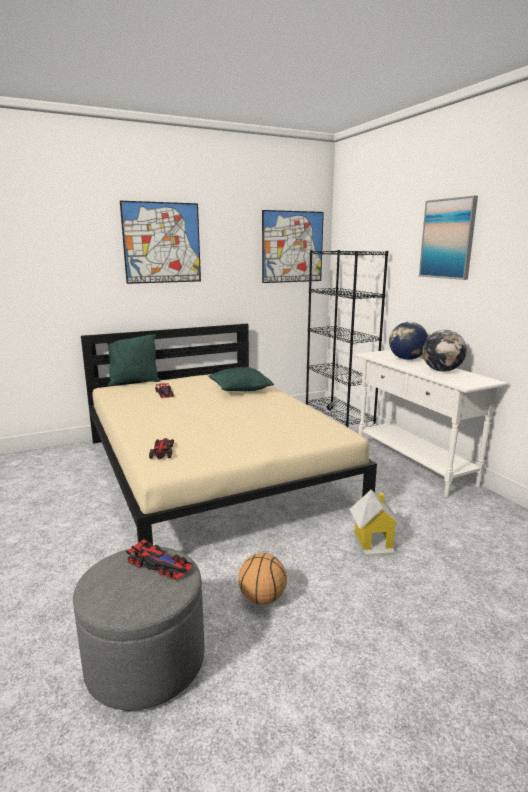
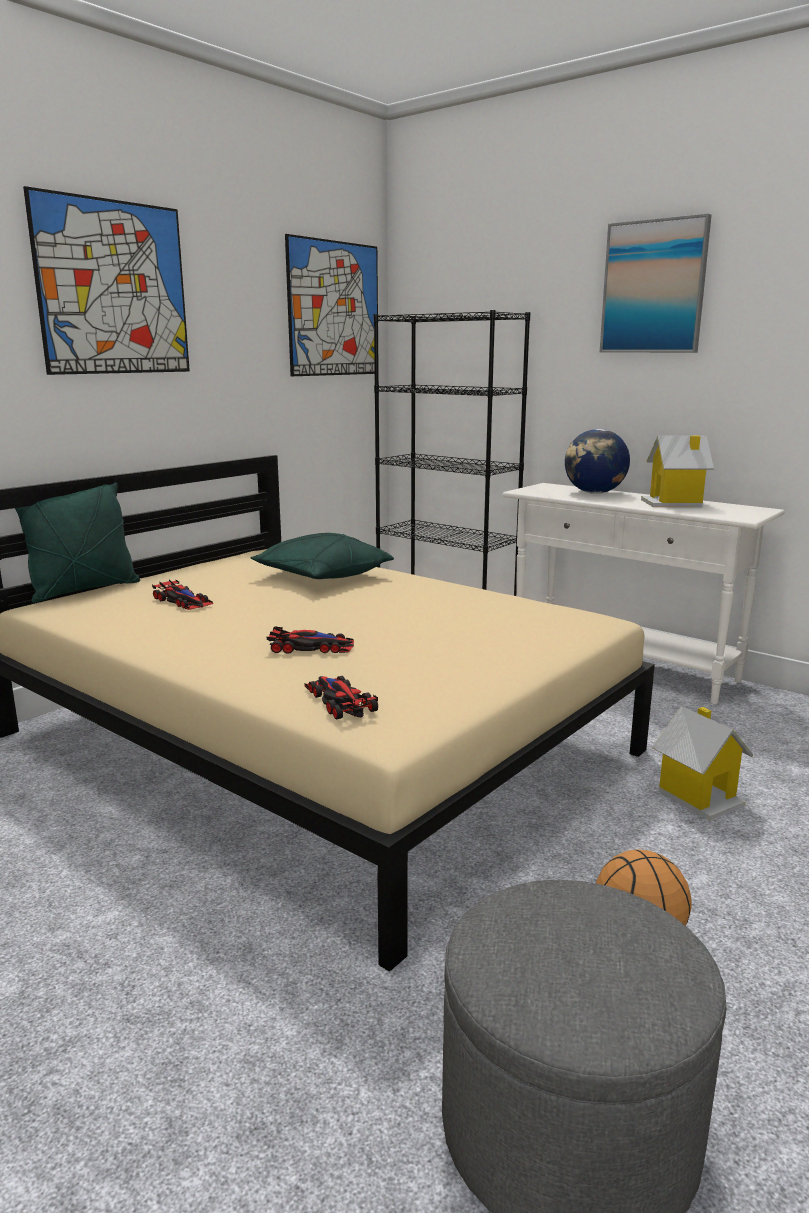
camera: 25 degrees left, 0 degrees up
(159, 564) = (585, 914): toy car -> toy car (311, 647)
(441, 370) = (674, 503): globe -> toy house

